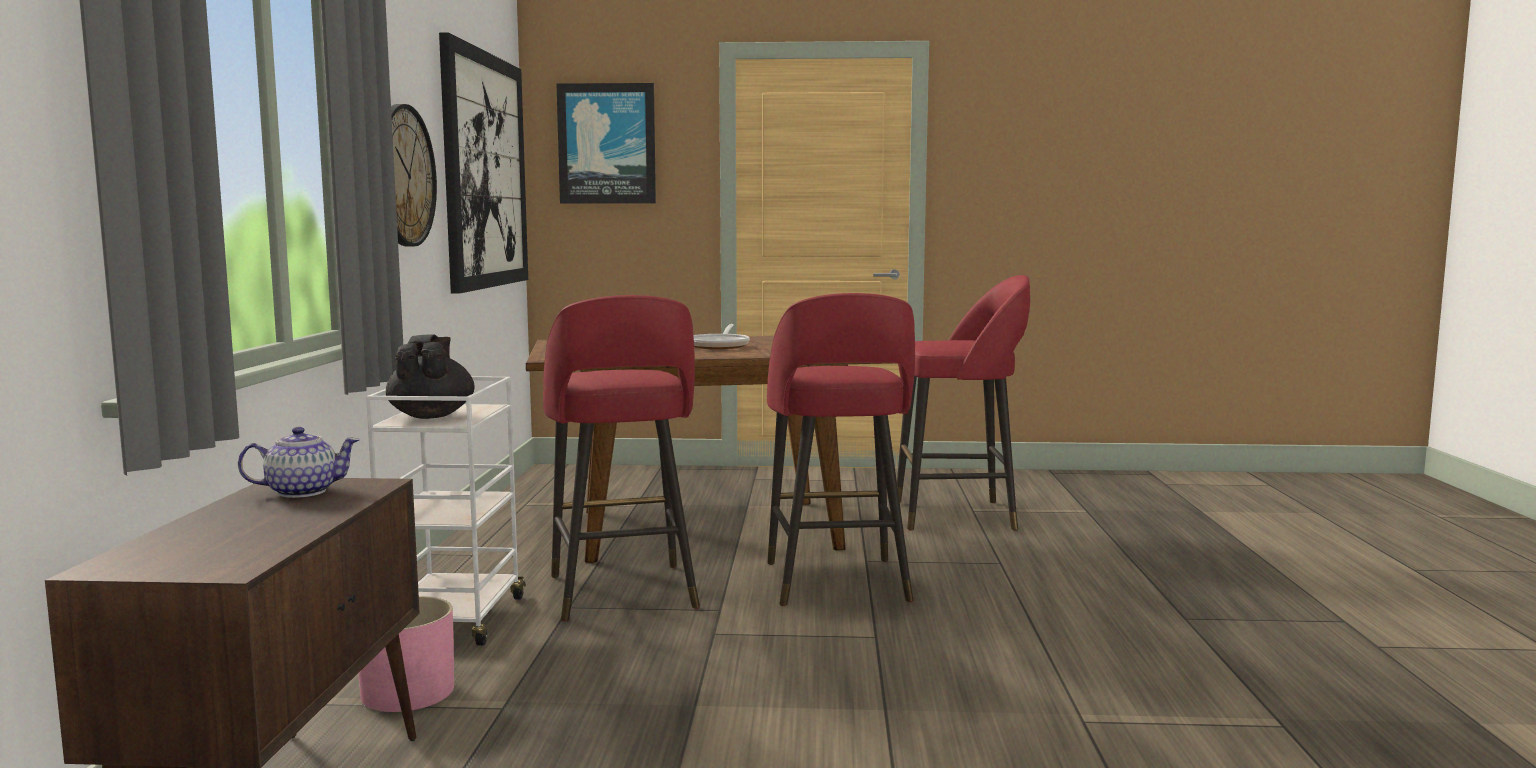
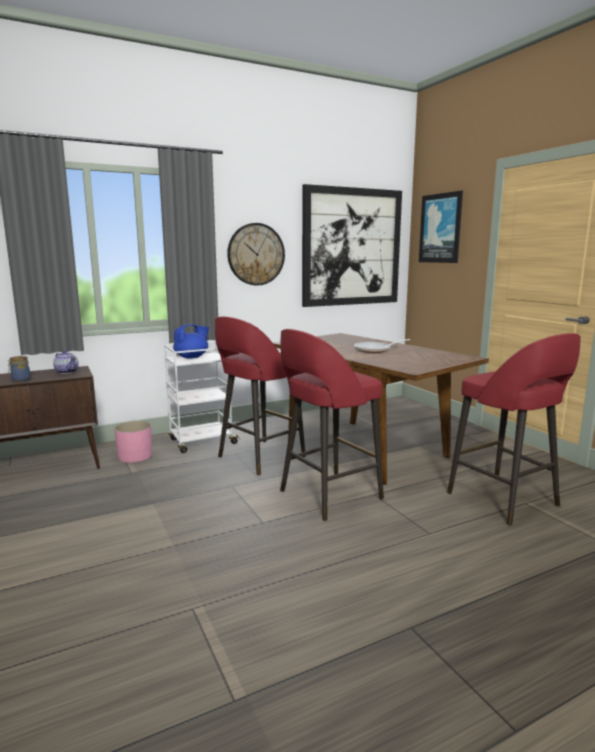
camera: 60 degrees right, 5 degrees up
(289, 527) = (20, 380): none -> jar
(431, 416) = (192, 357): black teapot -> blue teapot

